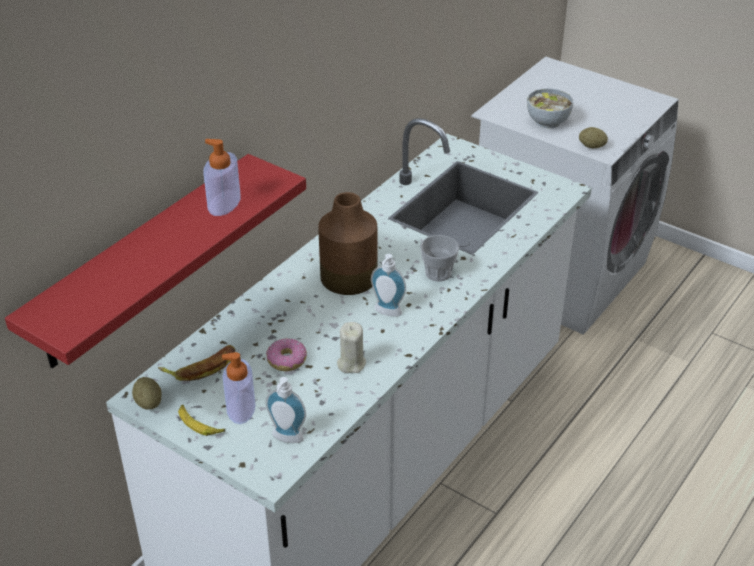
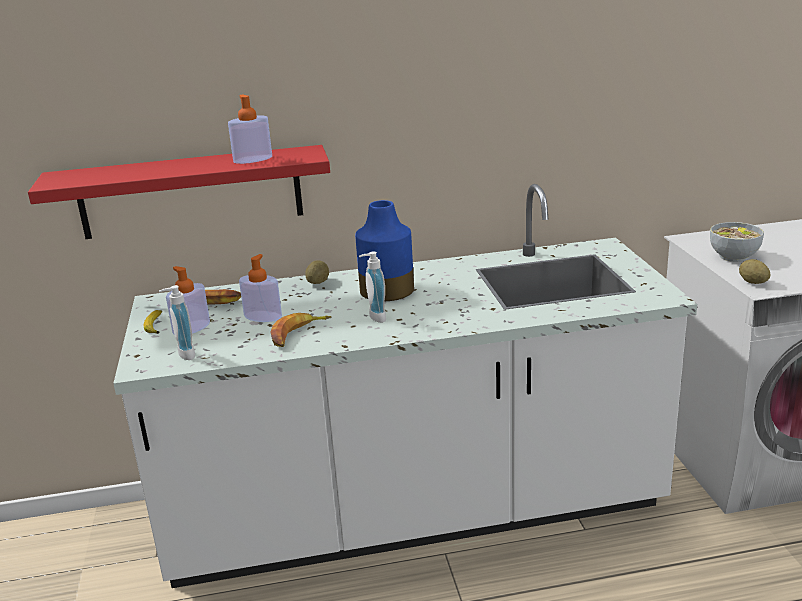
camera: 45 degrees right, 15 degrees down
(148, 403) = (152, 305): potato -> potato (318, 282)
(287, 360) = (263, 316): donut -> soap dispenser
(349, 276) = (387, 290): brown vase -> blue vase
(351, 363) = (298, 334): beige candle -> banana
(438, 273) = (455, 310): cup -> none

